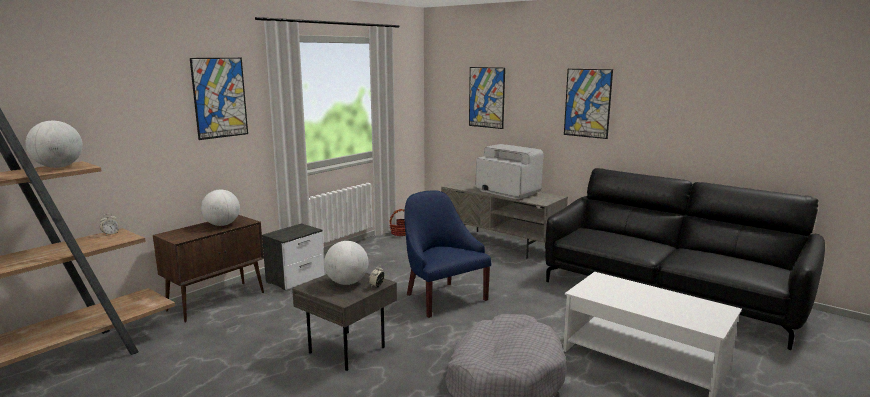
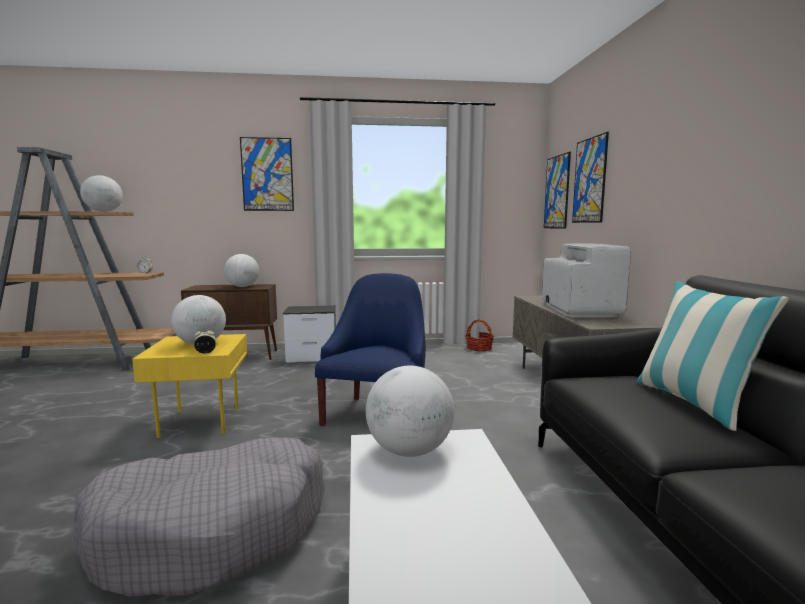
camera: 45 degrees right, 5 degrees down
(349, 350) = (202, 422): grey side table -> yellow side table
(587, 103) = (702, 159): picture -> picture (556, 192)
(597, 288) = (410, 451): none -> globe
(627, 234) = (693, 402): none -> pillow

